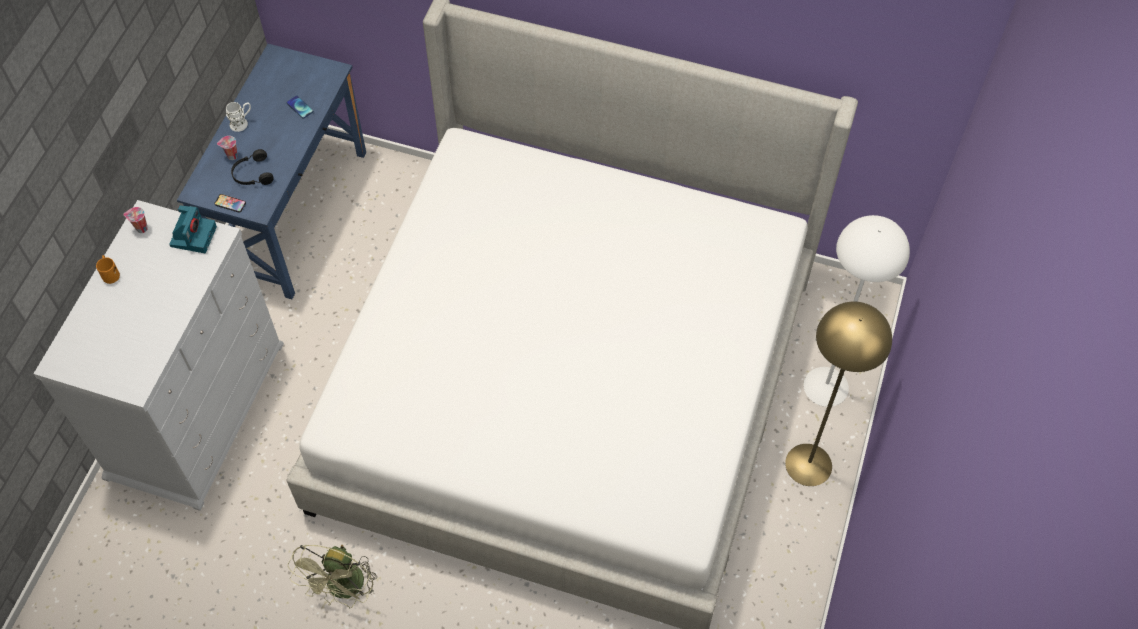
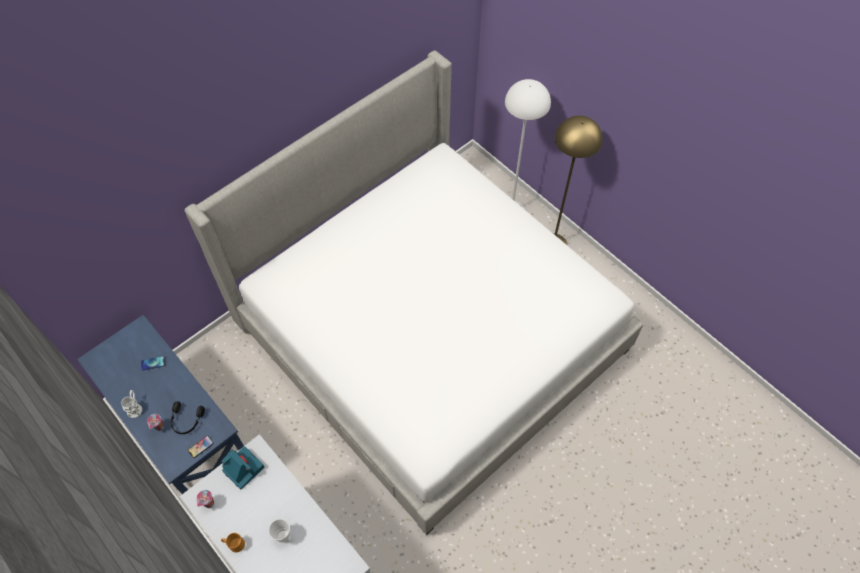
camera: 60 degrees left, 0 degrees up
(139, 311) = (283, 536): none -> cup
(343, 590) = (494, 535): green fan -> none

